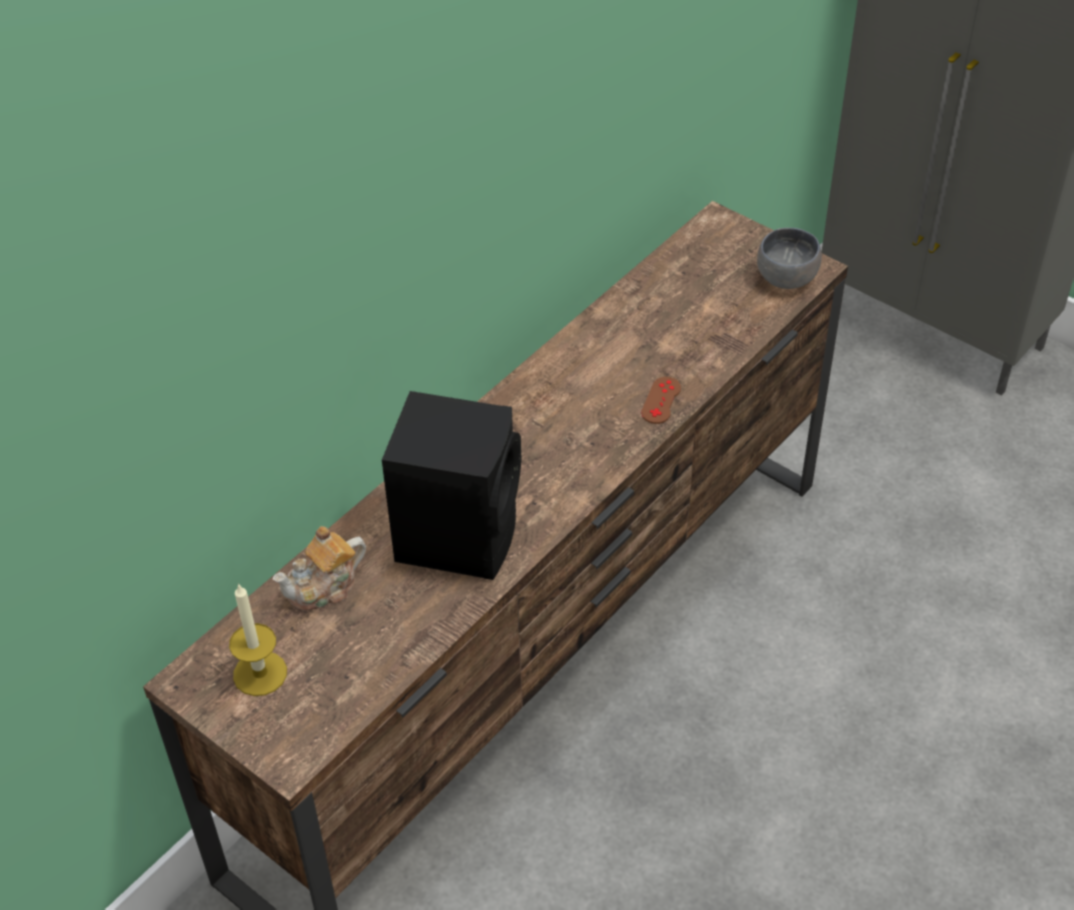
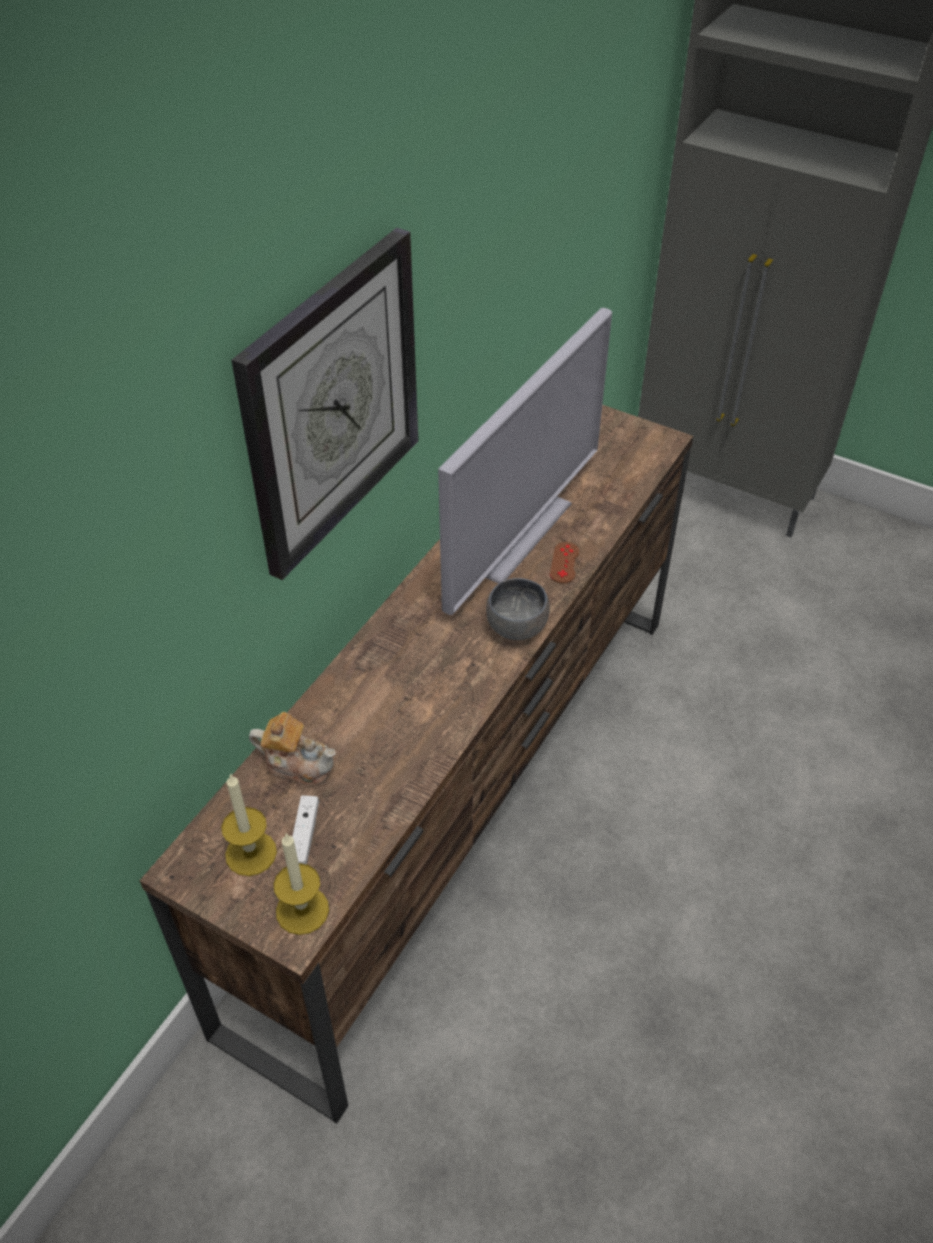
camera: 10 degrees left, 0 degrees up
(302, 737) = (302, 910): none -> candle
(318, 663) = (304, 836): none -> white game controller
(324, 588) = (297, 764): teapot -> teapot turned 120 degrees counterclockwise
(391, 209) = (331, 404): none -> wall clock
(459, 533) = (412, 699): black speaker -> none
(614, 361) = (516, 533): none -> television
(785, 280) = (645, 452): grey bowl -> grey bowl (516, 629)

